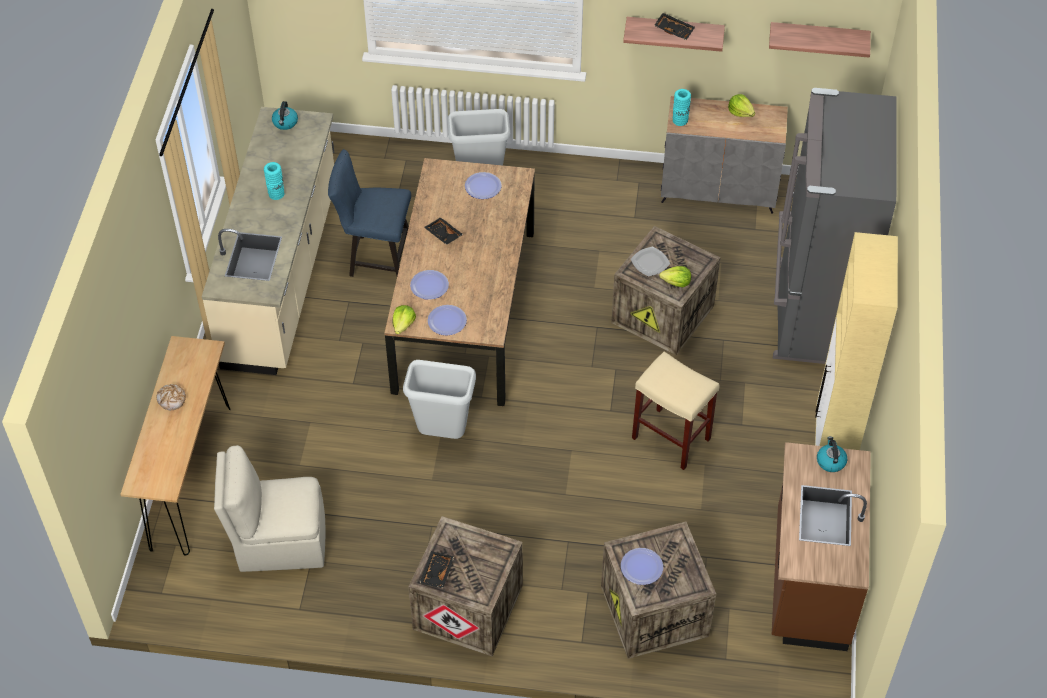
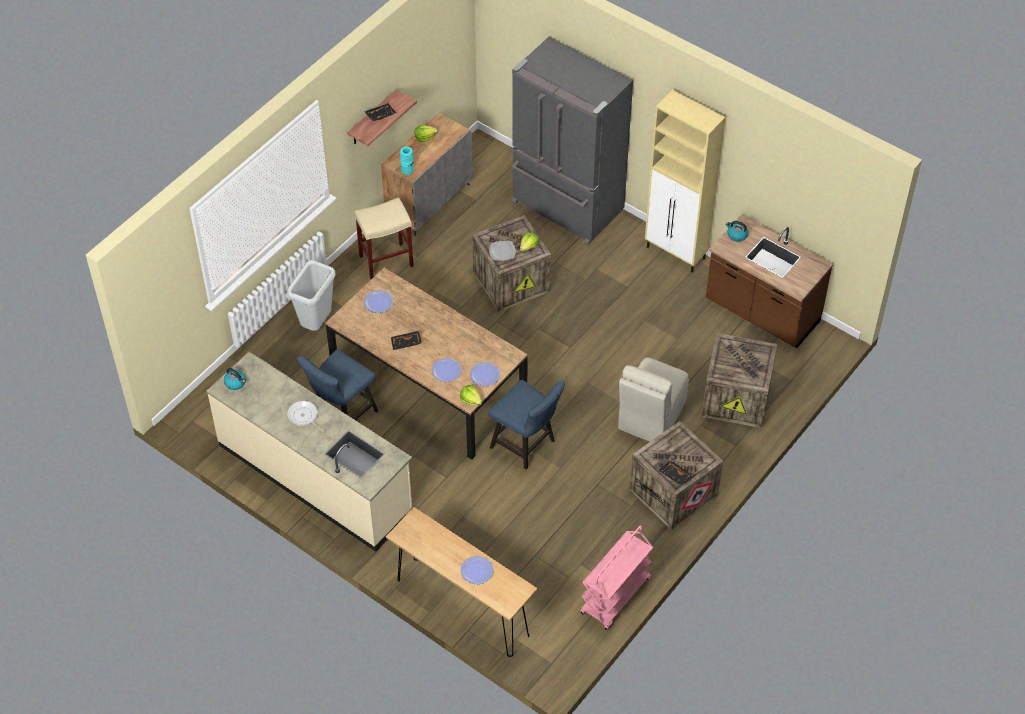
camera: 60 degrees left, 0 degrees up
(172, 399) = (446, 557): bread -> none
(276, 194) = (304, 416): turquoise vase -> frying pan
(279, 542) = (553, 576): beige chair -> beige chair (650, 417)
(285, 615) = (616, 597): none -> pink cart
(442, 434) = (526, 446): grey trash can -> blue chair
(642, 567) = (736, 370): plate -> plate (477, 570)
(672, 438) = (614, 326): beige stool -> beige stool (386, 260)
(818, 37) = (442, 52): shelf -> none

